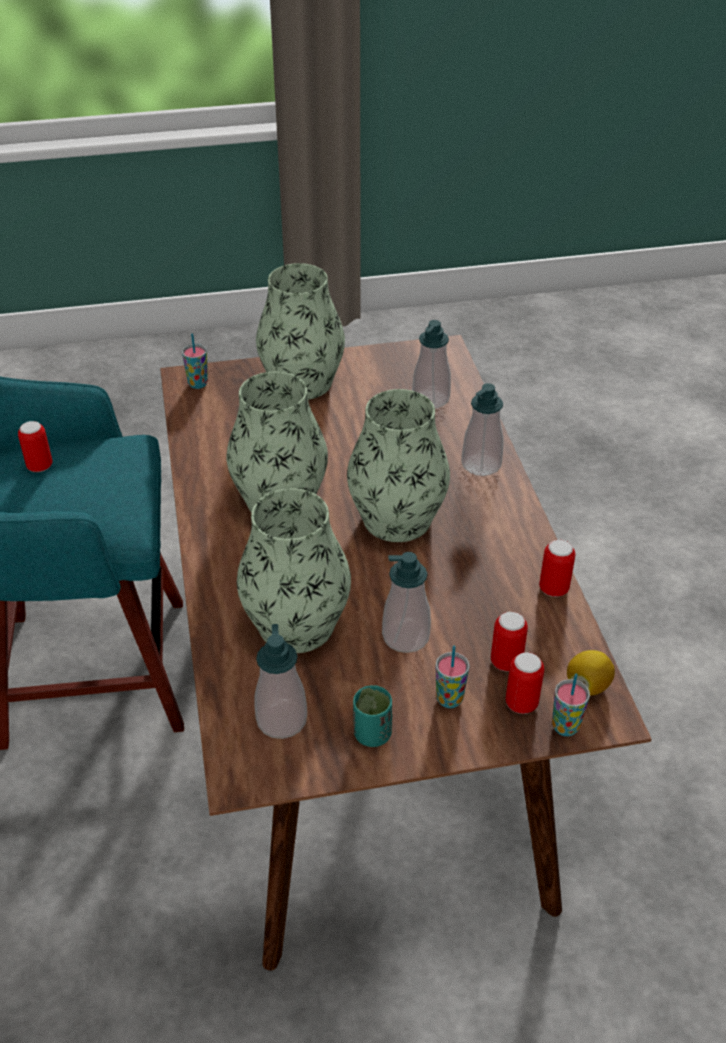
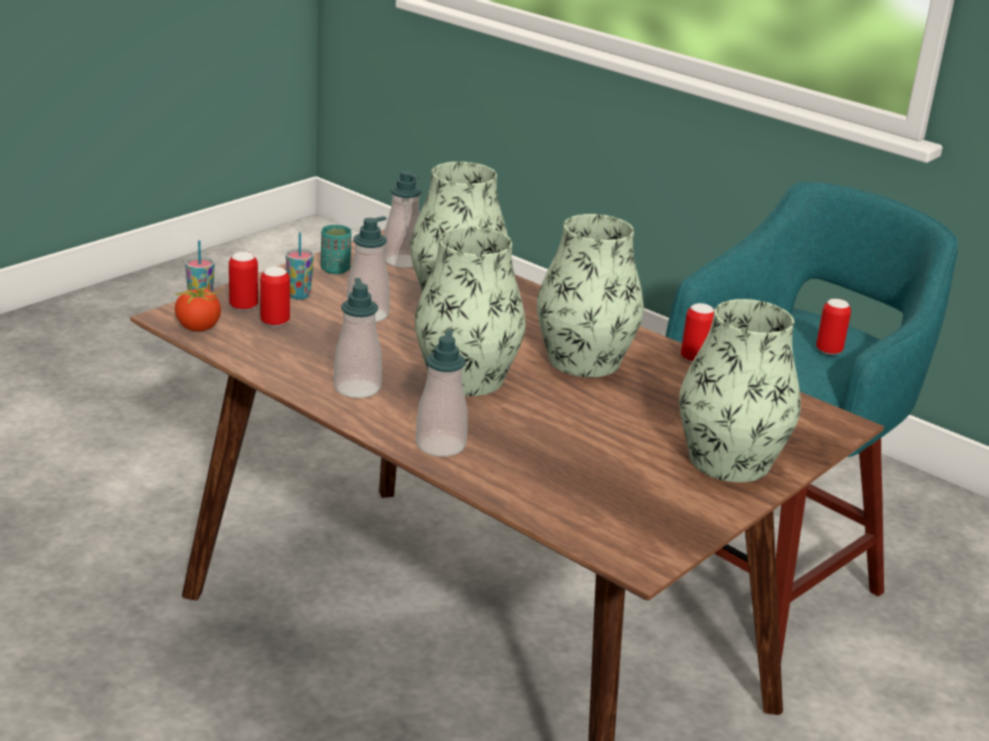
camera: 140 degrees right, 15 degrees down
(198, 384) = (820, 422): cup -> none
(430, 398) = (574, 493): soap dispenser -> soap dispenser (357, 388)
(553, 589) = (274, 372): can -> can (694, 358)
(587, 685) = (199, 327): lemon -> tomato

